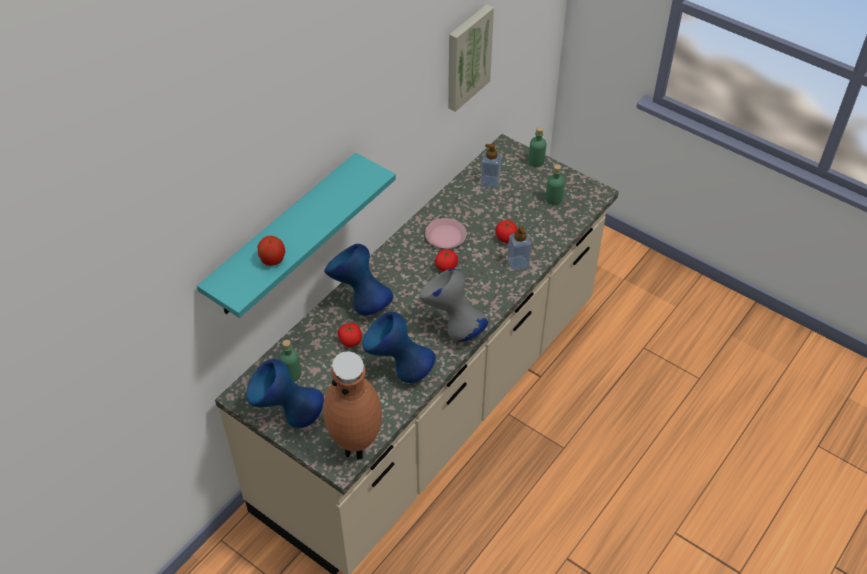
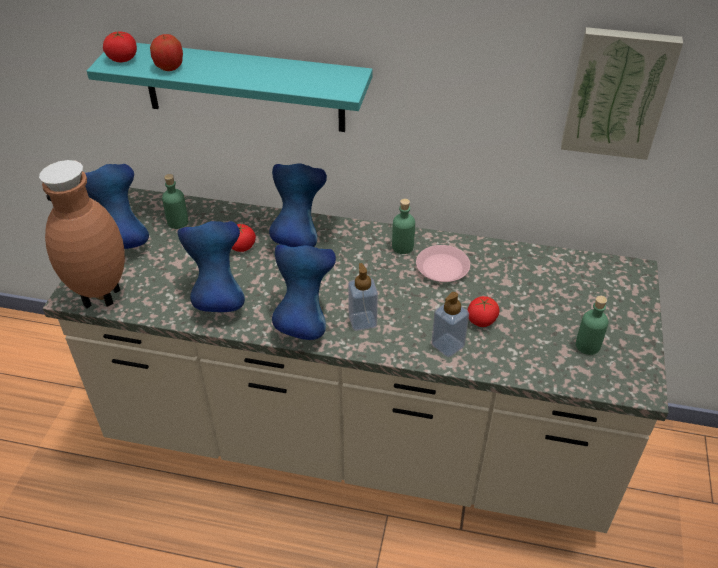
camera: 65 degrees right, 5 degrees down
(446, 267) = (395, 284): tomato -> tomato (122, 59)
(452, 328) = (304, 320): grey vase -> blue vase
(490, 181) = (563, 276): soap dispenser -> soap dispenser (362, 321)
(536, 161) = (639, 307): green bottle -> green bottle (402, 247)

